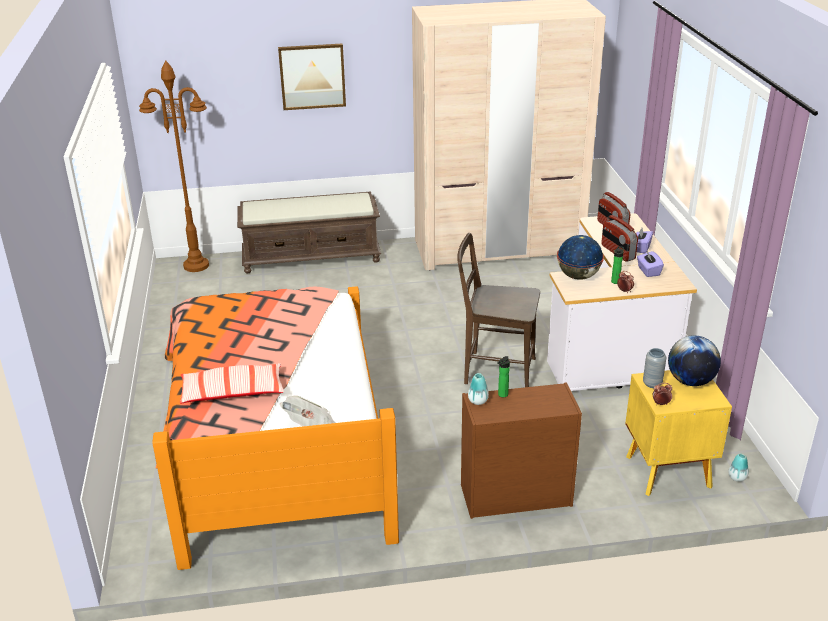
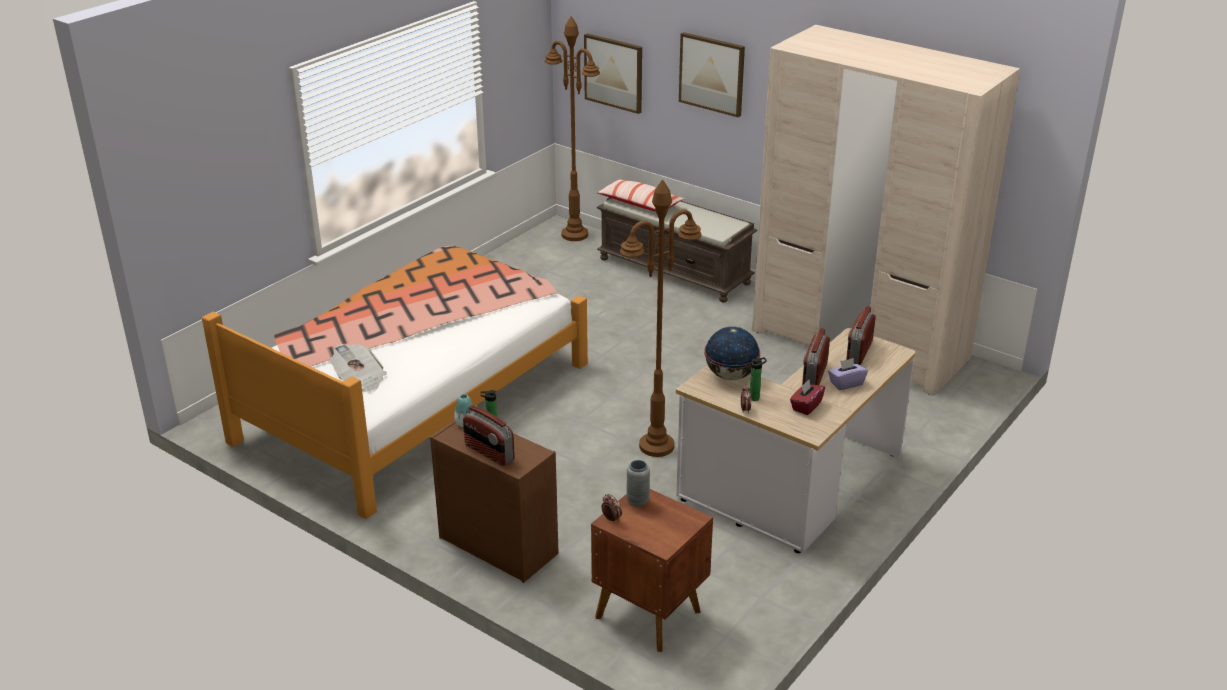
camera: 45 degrees right, 0 degrees up
(206, 104) = (614, 72): none -> picture
(232, 392) = (355, 327): pillow -> pillow (640, 204)
(495, 370) = (657, 446): brown chair -> brown floor lamp
(530, 409) = (489, 452): none -> radio
(648, 271) = (806, 406): purple tissue box -> red tissue box
(666, 470) = (648, 612): yellow nightstand -> brown nightstand
(690, 381) = (674, 520): globe -> none
(737, 477) = (698, 661): vase -> none

